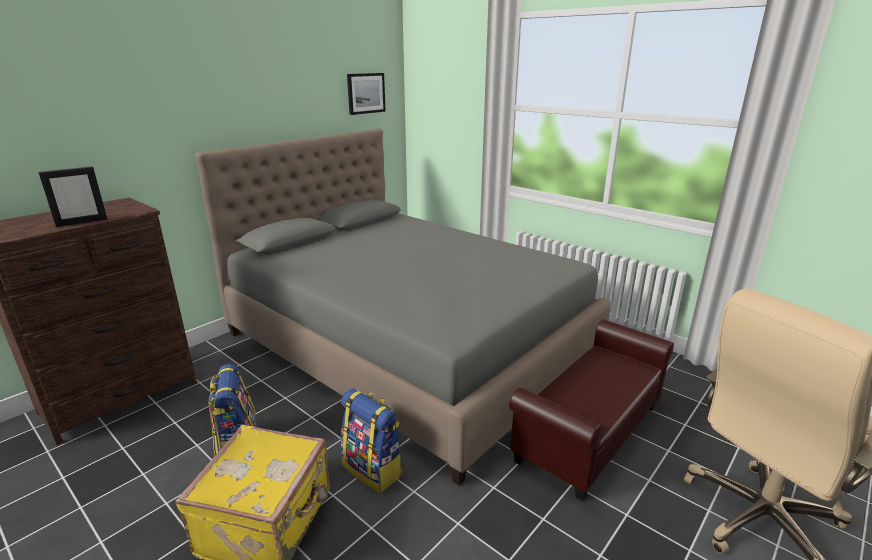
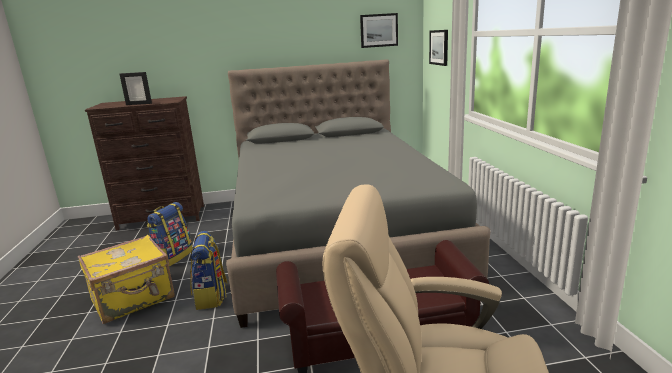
camera: 40 degrees right, 5 degrees down
(443, 116) = (439, 47): none -> picture

